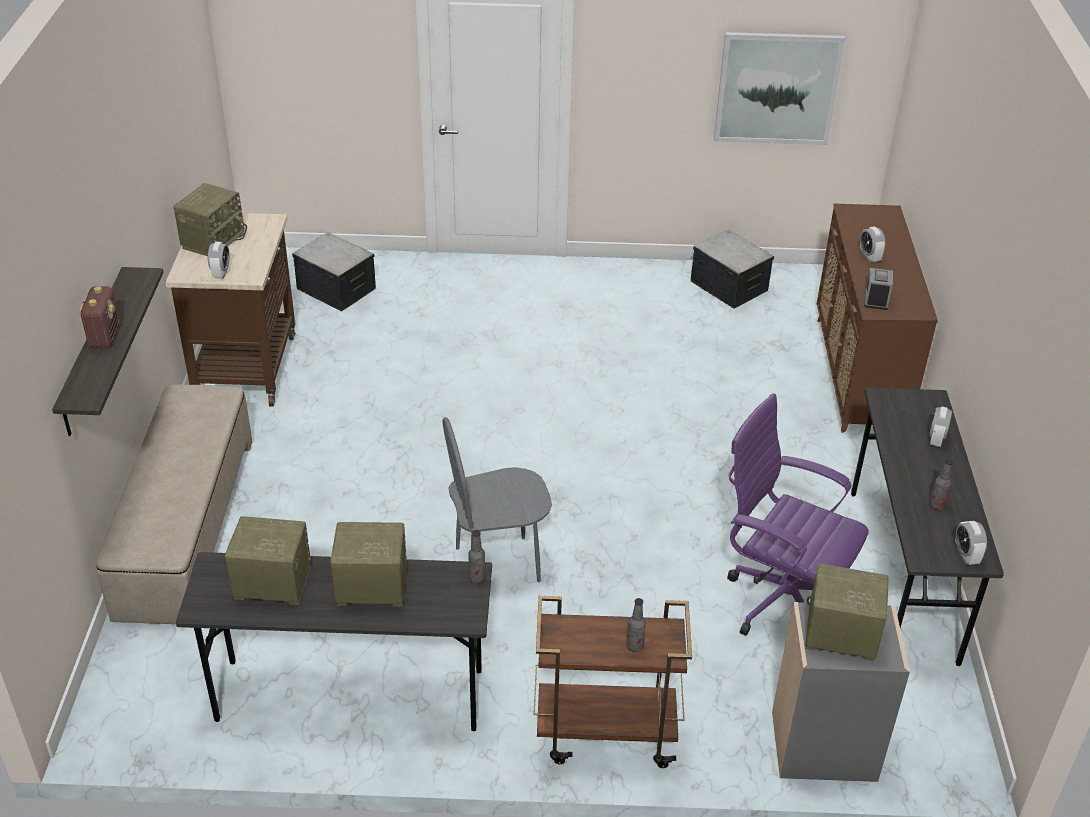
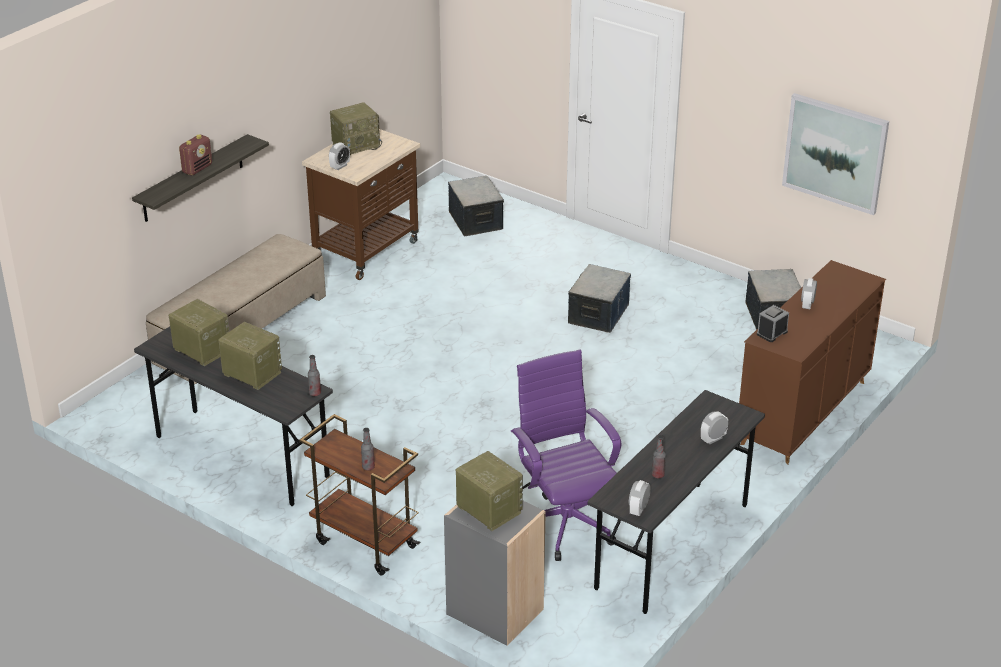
camera: 35 degrees right, 5 degrees down
(497, 565) = (401, 426): grey chair -> none
(568, 346) = (599, 314): none -> storage box

